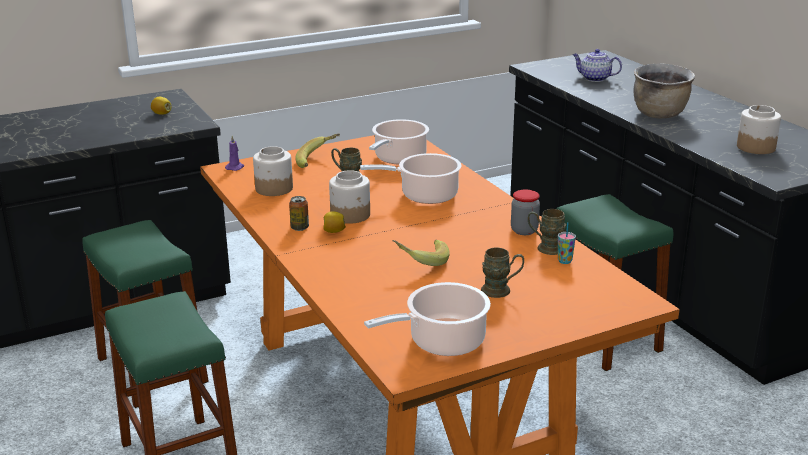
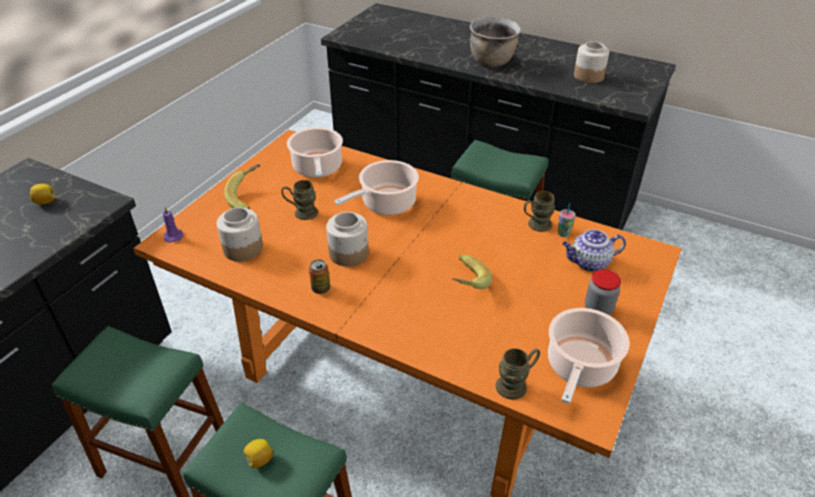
camera: 35 degrees left, 15 degrees up
(334, 231) = (356, 280): lemon -> lemon (259, 460)
(501, 290) = (557, 287): brown mug -> brown mug (516, 384)
(524, 230) = (501, 213): jar -> jar (598, 309)
(594, 78) = (404, 36): teapot -> teapot (589, 263)

